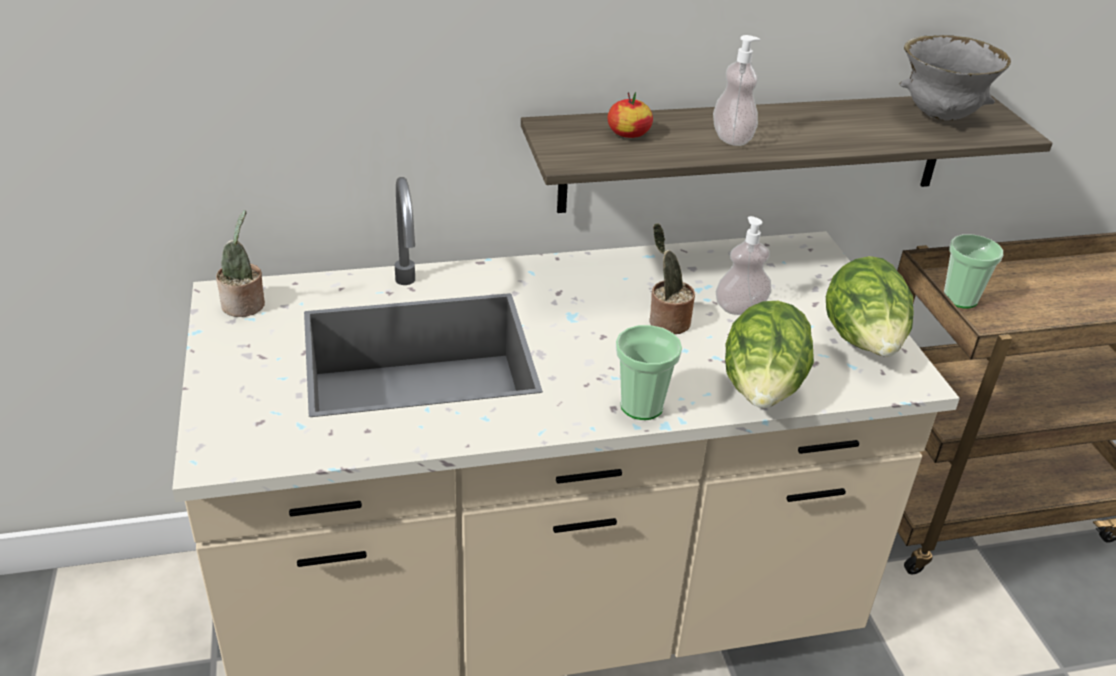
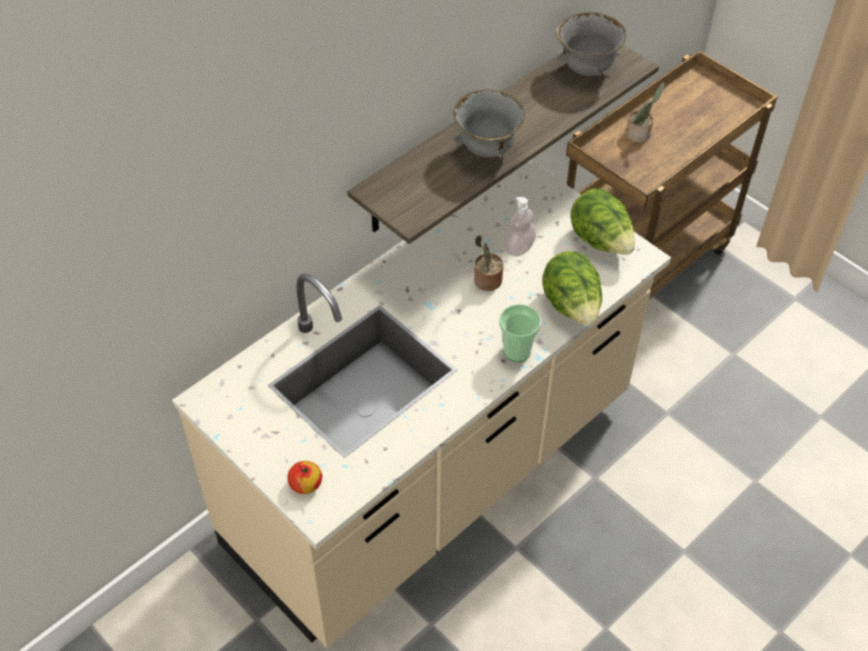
camera: 30 degrees left, 15 degrees up
(245, 306) = (227, 401): potted plant -> potted plant (640, 135)
(628, 134) = (425, 175): apple -> apple (305, 484)
(732, 138) = (486, 150): soap dispenser -> grey bowl
(960, 299) = (615, 162): cup -> none

